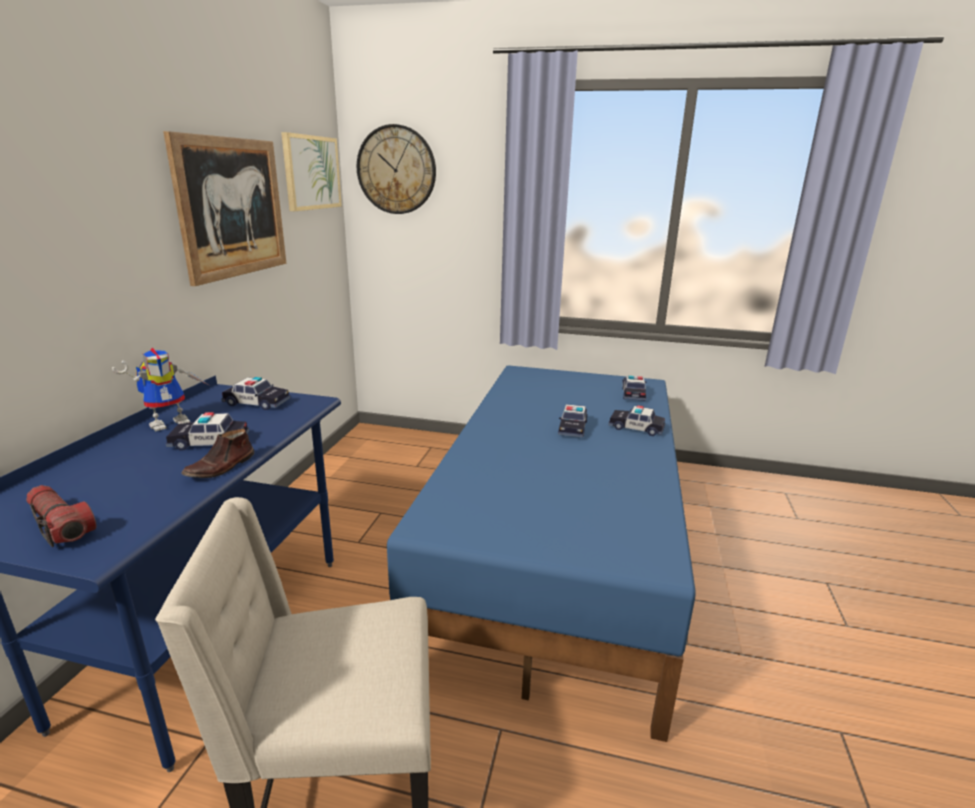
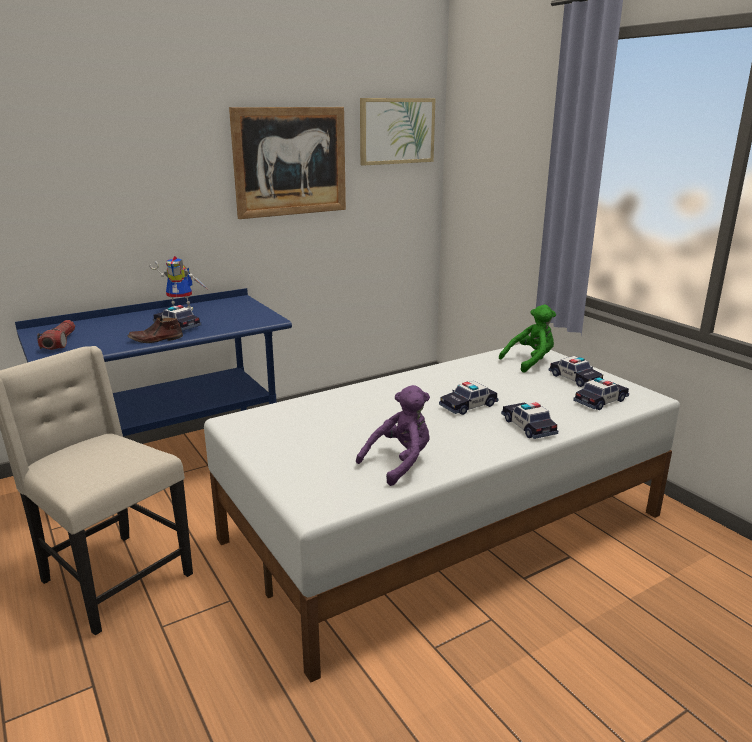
camera: 45 degrees right, 0 degrees up
(257, 403) = (242, 311): toy car -> toy car (575, 378)
(396, 170) = (480, 127): wall clock -> none
(540, 380) = (530, 361): none -> green plush toy
(559, 547) = (446, 527): blue bed -> white bed
(627, 493) = (400, 463): none -> purple plush toy

